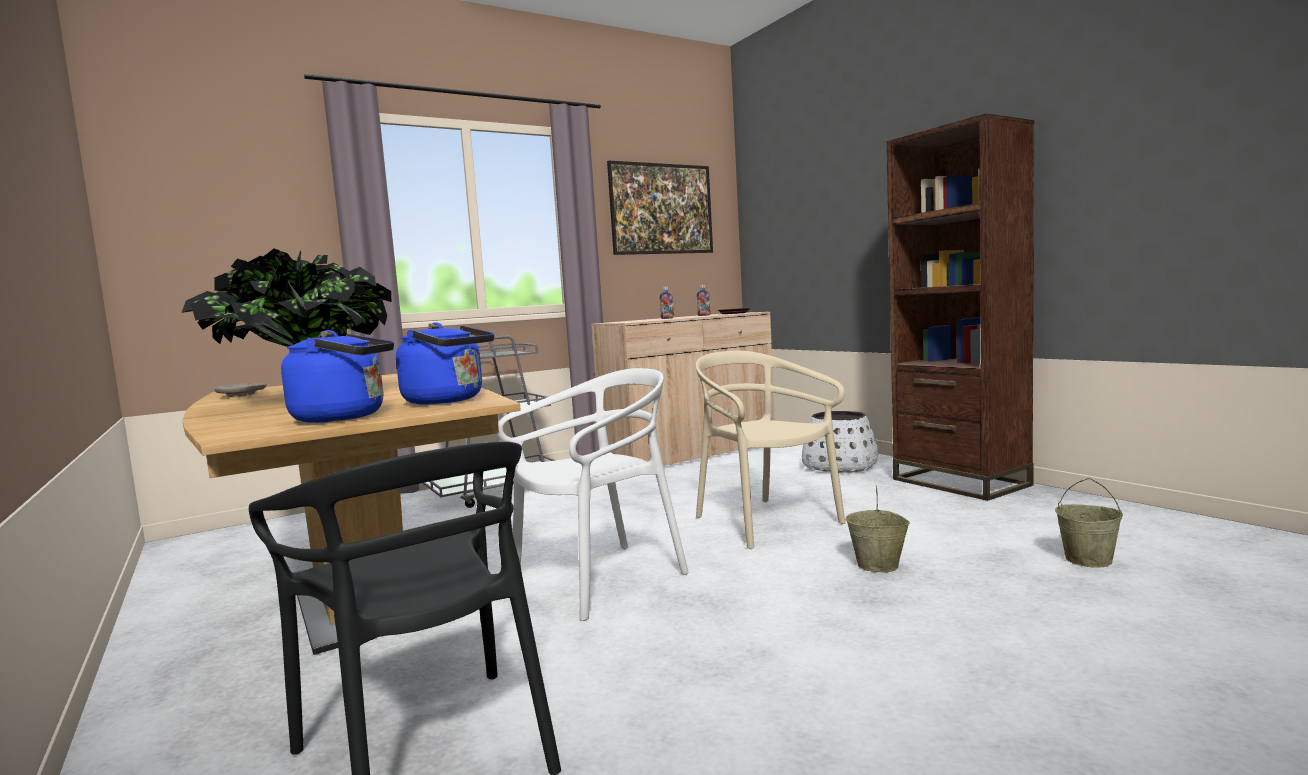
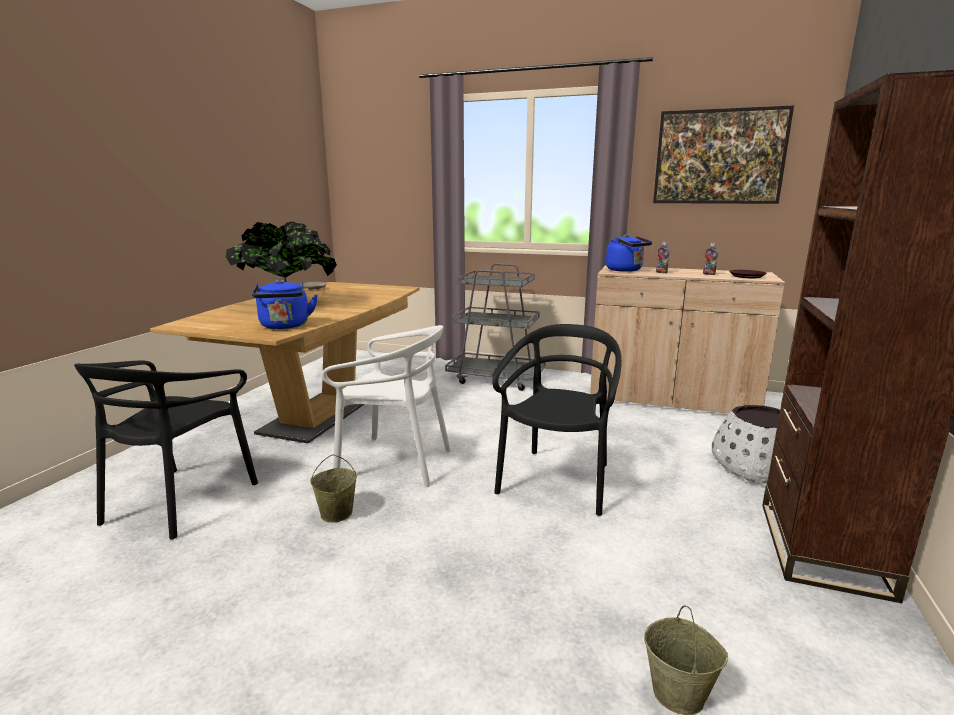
camera: 50 degrees right, 10 degrees up
(345, 417) = (226, 325): blue kettle -> blue kettle (626, 270)
(765, 522) = (557, 481): beige chair -> black chair
(878, 565) = (521, 559): beige bucket -> beige bucket (336, 514)

